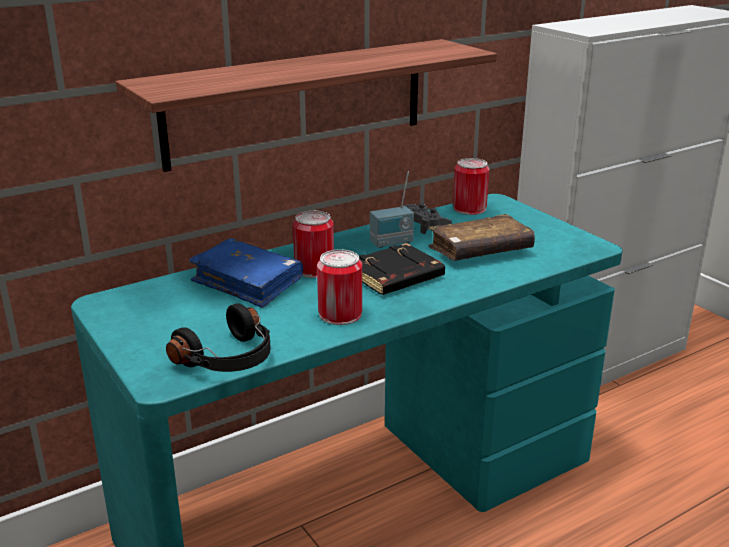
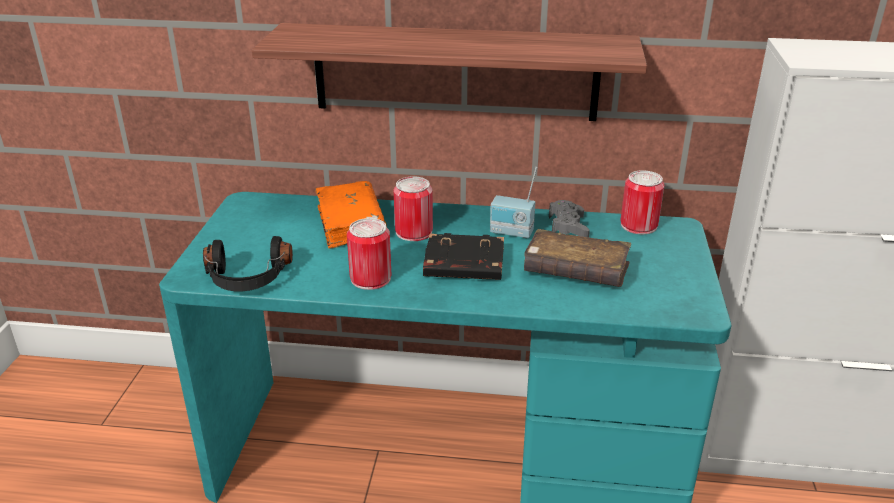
camera: 40 degrees right, 5 degrees up
(247, 283) = (350, 224): blue book -> orange book

